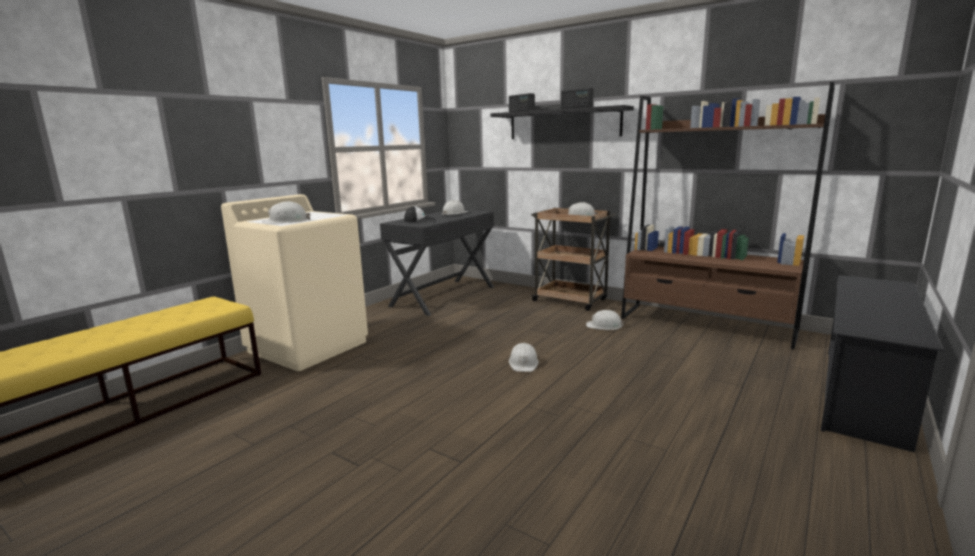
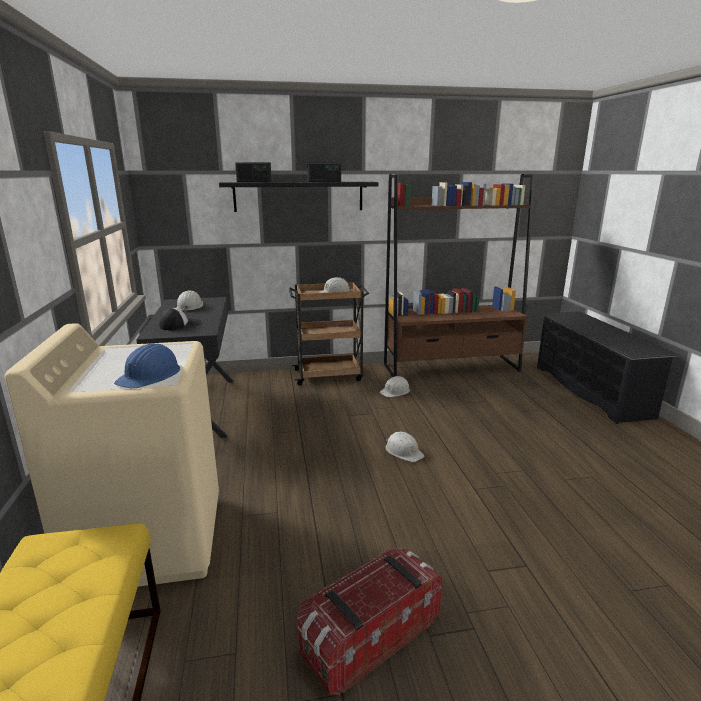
camera: 45 degrees left, 5 degrees up
(286, 221) = (150, 375): white hard hat -> blue hard hat
(308, 433) = (369, 635): none -> storage box

